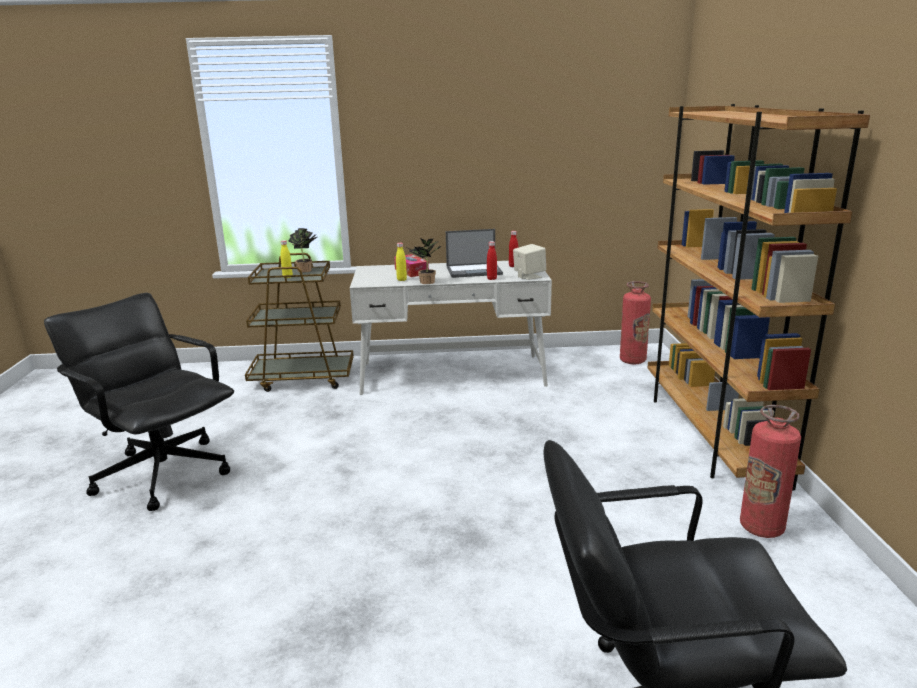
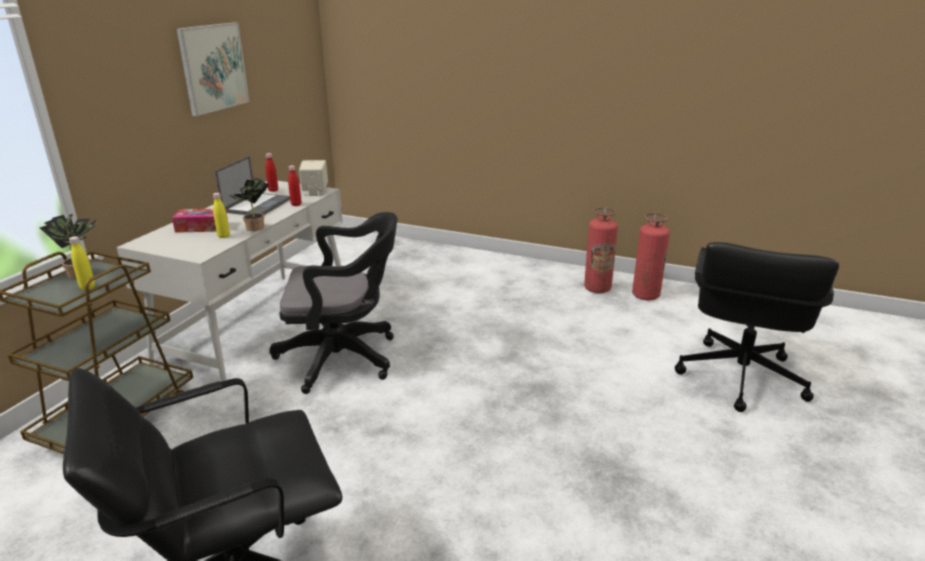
camera: 65 degrees left, 5 degrees up
(435, 422) = (344, 358): none -> black office chair
(508, 149) = (213, 67): none -> picture
(632, 360) = (352, 246): fire extinguisher -> fire extinguisher (645, 295)
(711, 434) = (488, 262): brown bookcase -> none

